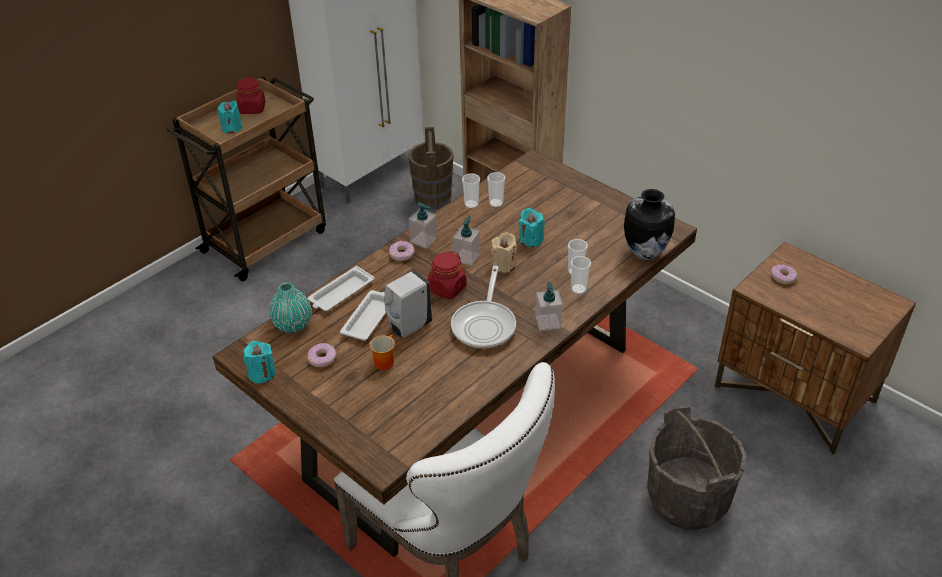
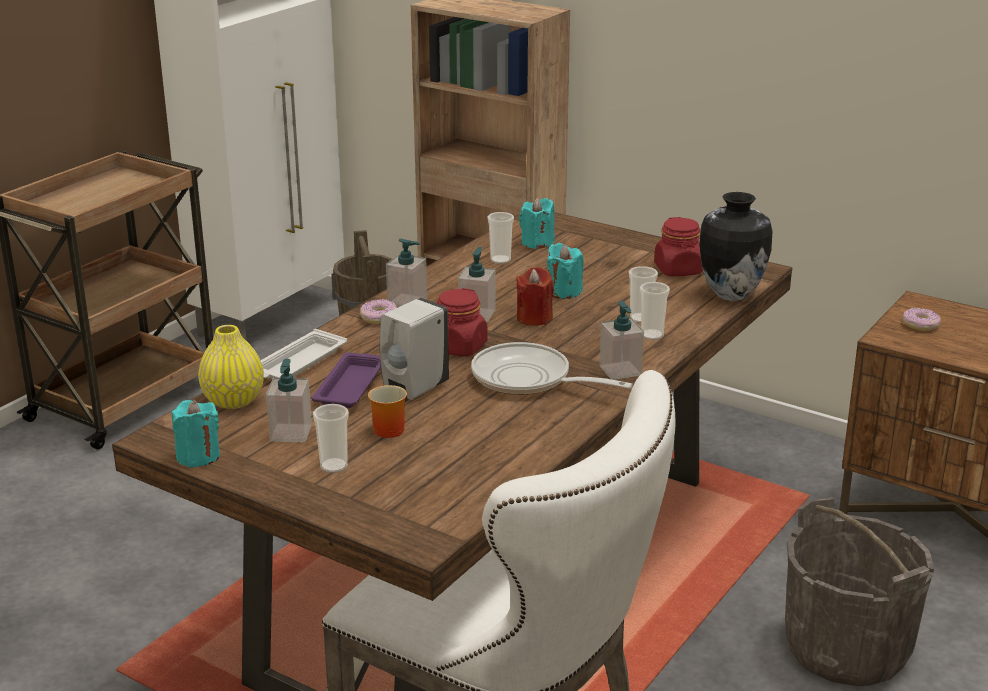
camera: 10 degrees left, 15 degrees down
(232, 128) = (85, 206): turquoise candle -> turquoise candle (537, 243)
(252, 109) = (111, 186): red jar -> red jar (678, 270)
(293, 325) = (233, 401): turquoise vase -> yellow vase
(322, 358) = (291, 433): donut -> soap dispenser
(369, 318) = (351, 385): white tray -> purple tray
(471, 204) = (465, 263): cup -> cup (334, 466)
(485, 324) = (528, 380): frying pan -> frying pan turned 120 degrees clockwise
(504, 265) = (534, 318): beige candle -> red candle

